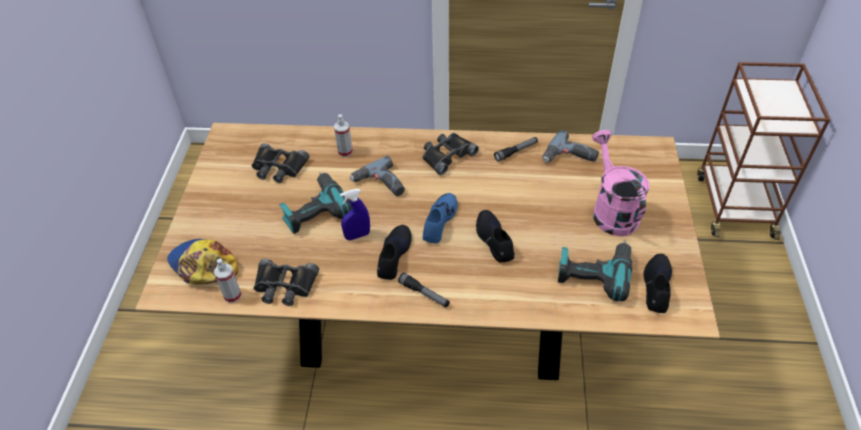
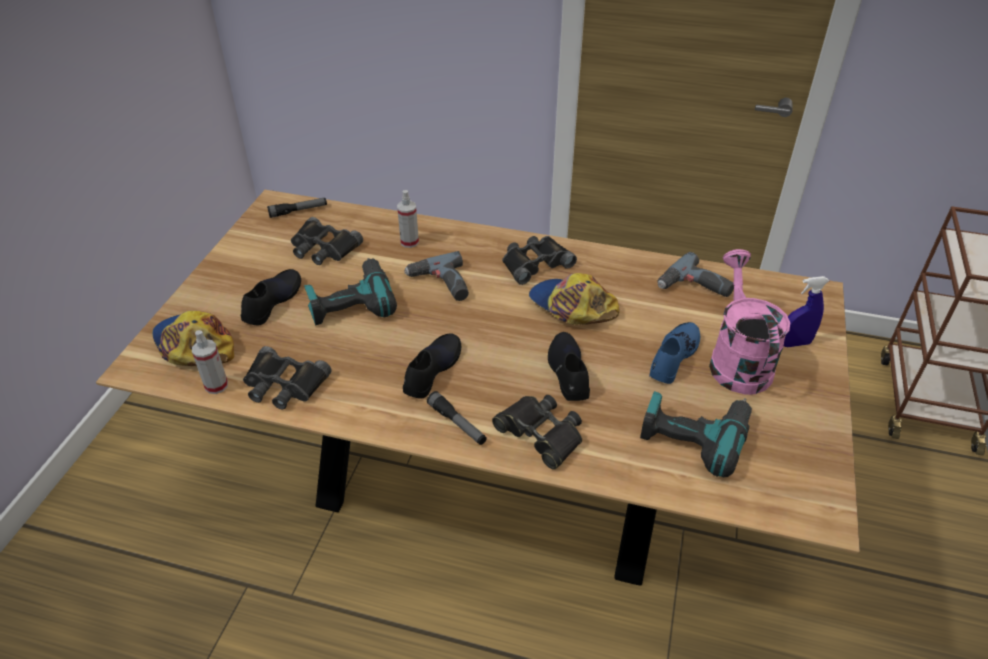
camera: 10 degrees right, 5 degrees down
(357, 235) = (393, 339): blue spray bottle -> blue spray bottle (795, 343)
(439, 221) = (502, 338): blue shoe -> blue shoe (673, 357)
(483, 187) = (571, 306): none -> cap
(486, 291) = (540, 434): none -> black binoculars
(516, 151) = (625, 271): flashlight -> flashlight (298, 211)
(656, 286) = (779, 467): black shoe -> black shoe (272, 302)

